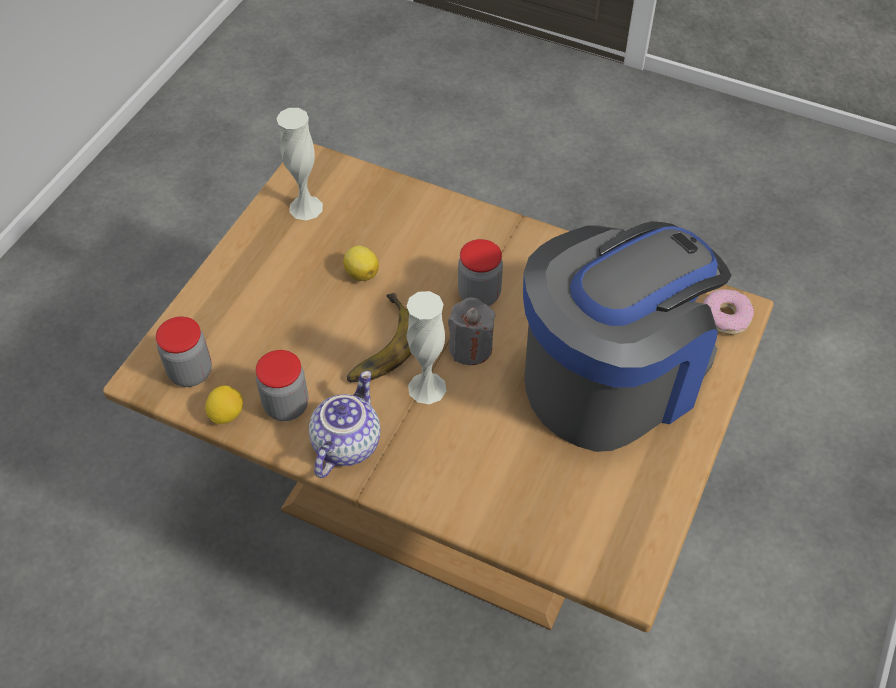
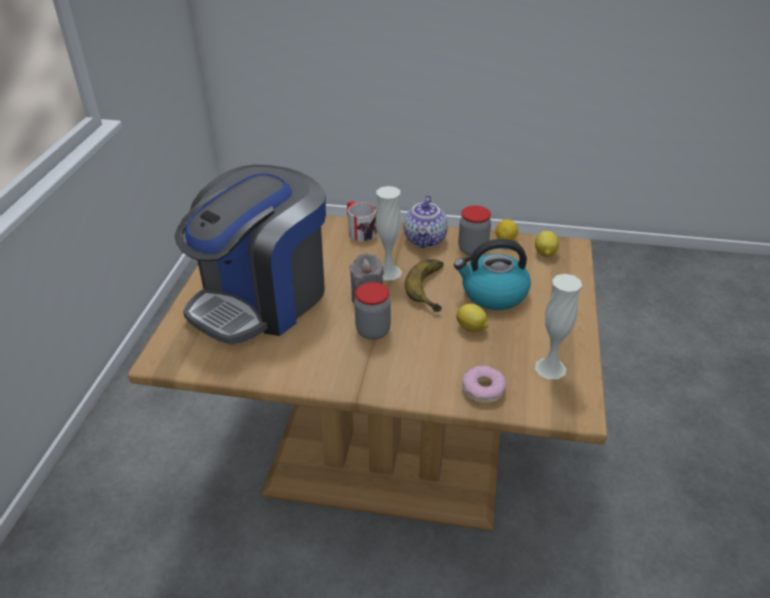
camera: 165 degrees right, 15 degrees down
(190, 372) = (544, 254): jar -> lemon
(306, 317) = (493, 294): none -> kettle
(441, 493) = (359, 230): none -> mug
(726, 317) = (171, 352): donut -> donut (482, 389)

